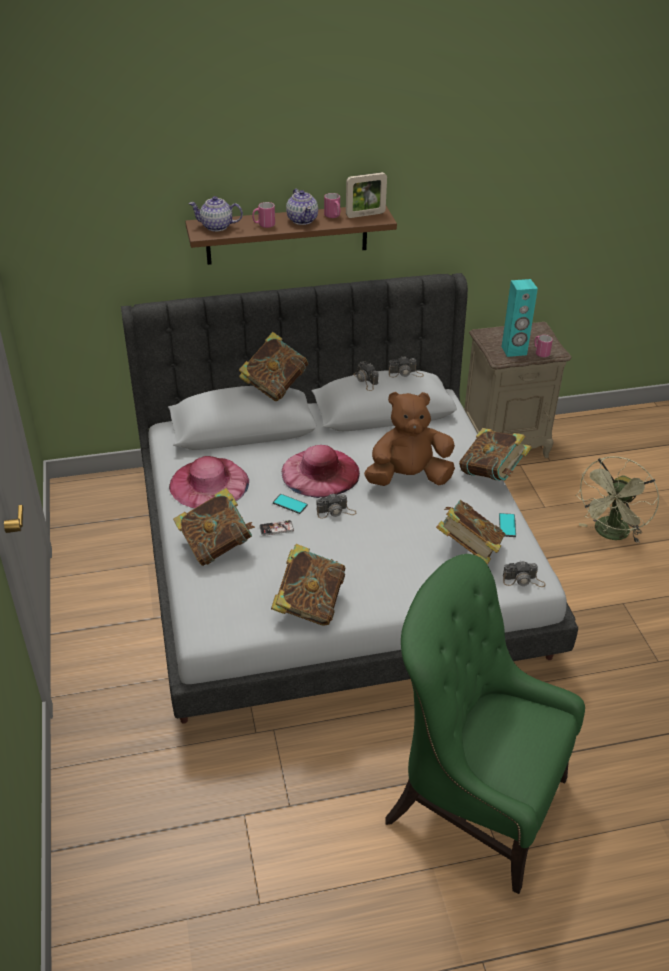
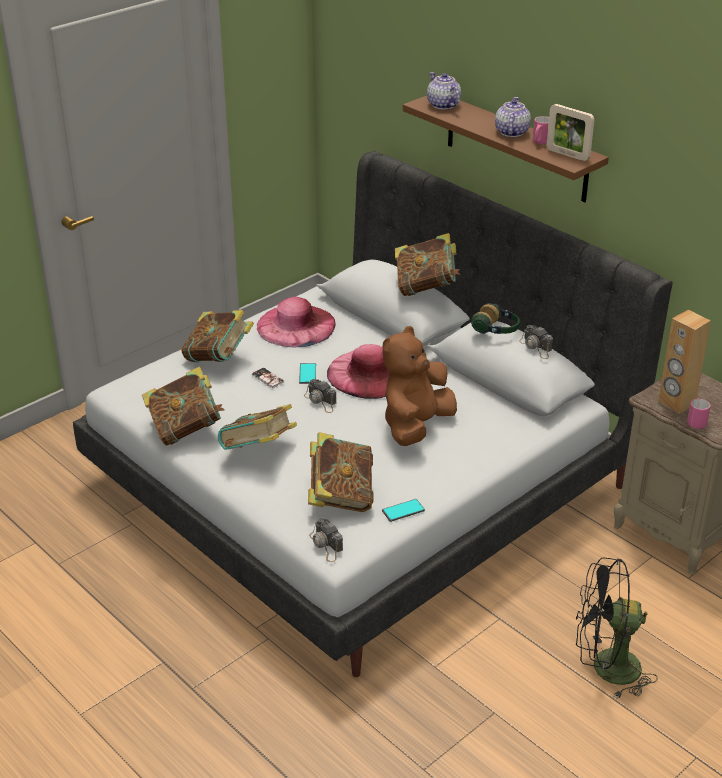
camera: 60 degrees right, 5 degrees down
(264, 225) = (475, 121): pink mug -> none
(302, 220) = (511, 132): teapot -> teapot turned 150 degrees clockwise
(366, 380) = (496, 330): camera -> headphones
(408, 478) = (416, 426): brown plush toy -> brown plush toy turned 105 degrees counterclockwise
(473, 800) = (130, 675): green chair -> none
(492, 474) = (478, 476): book -> book (258, 452)
(514, 351) = (676, 403): turquoise speaker -> brown speaker
(610, 534) = (605, 668): green fan -> black fan

